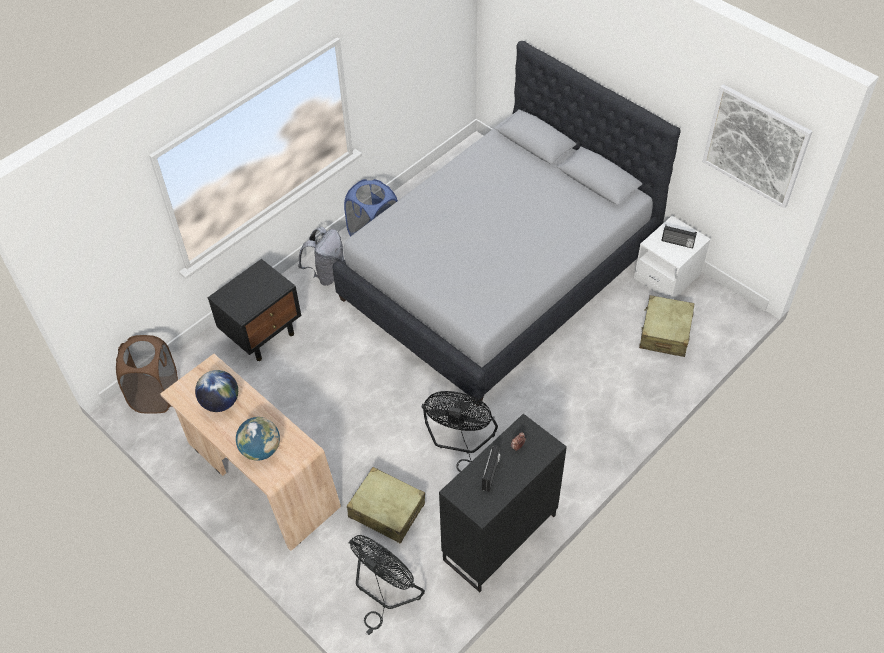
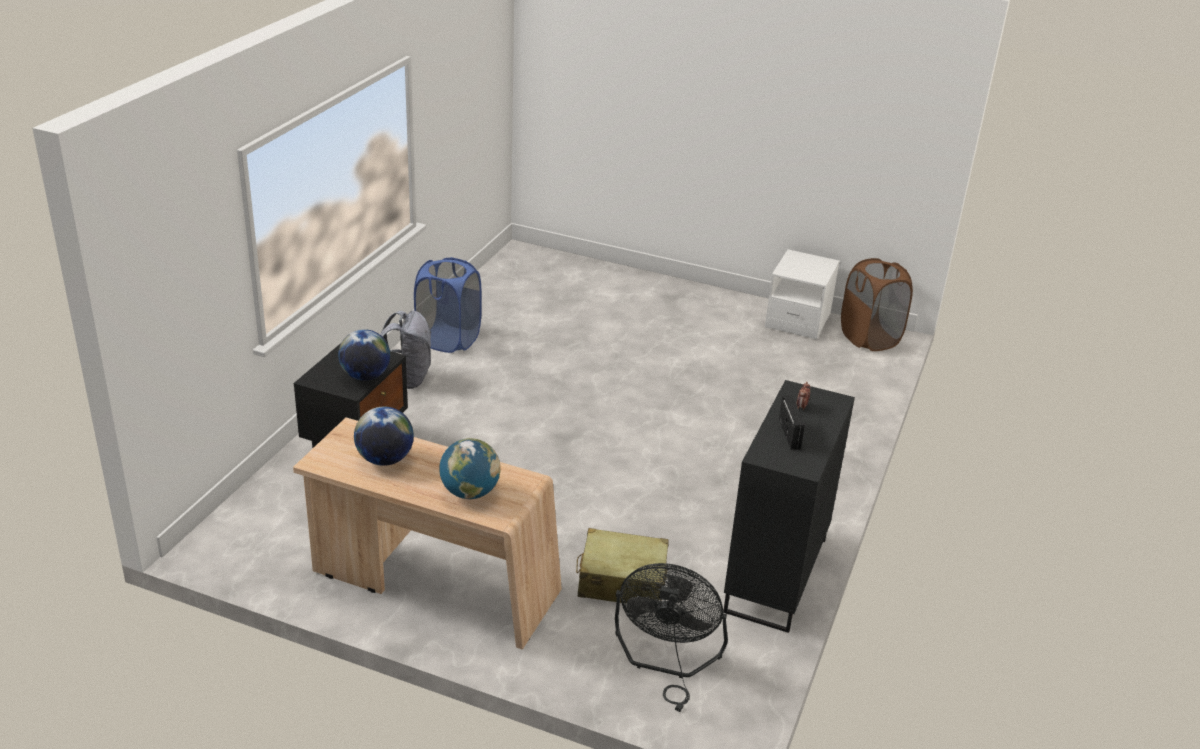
camera: 25 degrees left, 20 degrees down
(156, 395) = (237, 533): brown laundry basket -> brown laundry basket (869, 338)
(258, 302) = (365, 376): none -> globe
(459, 441) = (667, 498): black fan -> none
(500, 273) = (616, 346): grey bed -> none
(665, 333) = (828, 364): beige suitcase -> none
(677, 243) = (809, 267): radio -> none
(755, 146) = (885, 119): picture -> none

